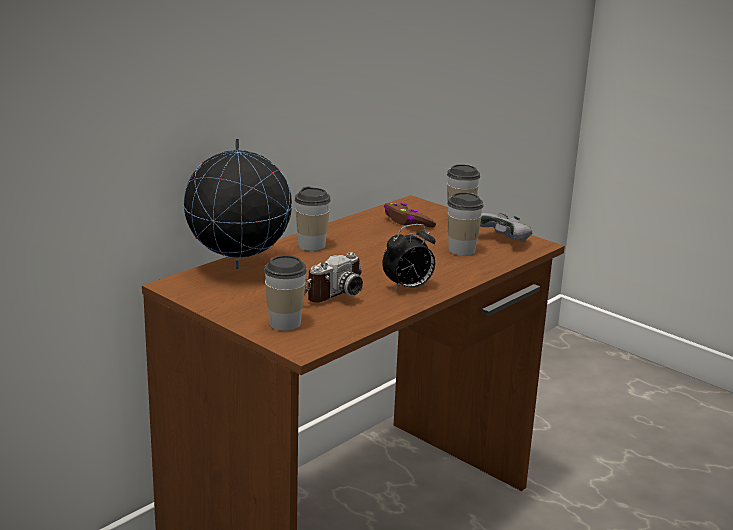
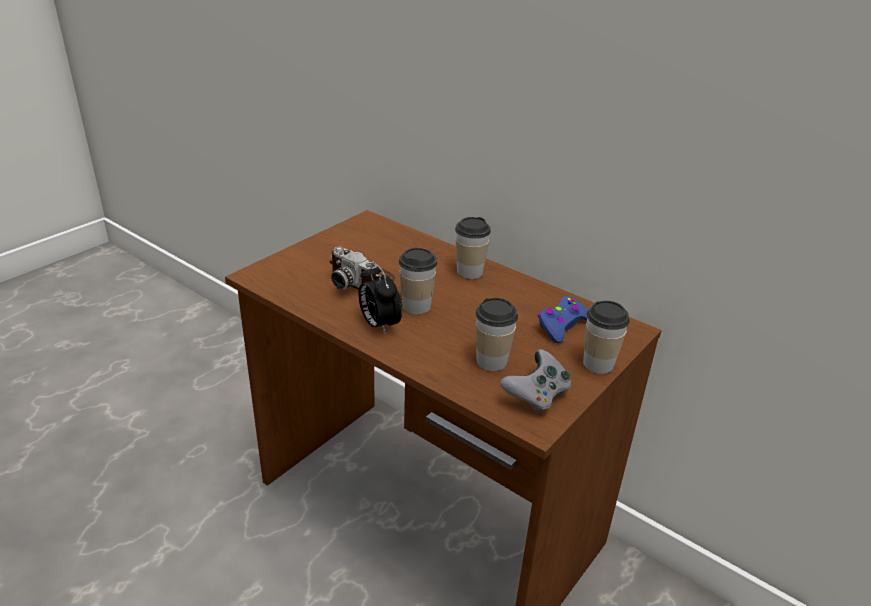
camera: 85 degrees right, 10 degrees up
(239, 267) = (408, 242): globe -> none
(285, 323) = (298, 266): cup -> cup (416, 306)
(407, 222) = (562, 325): brown game controller -> blue game controller

